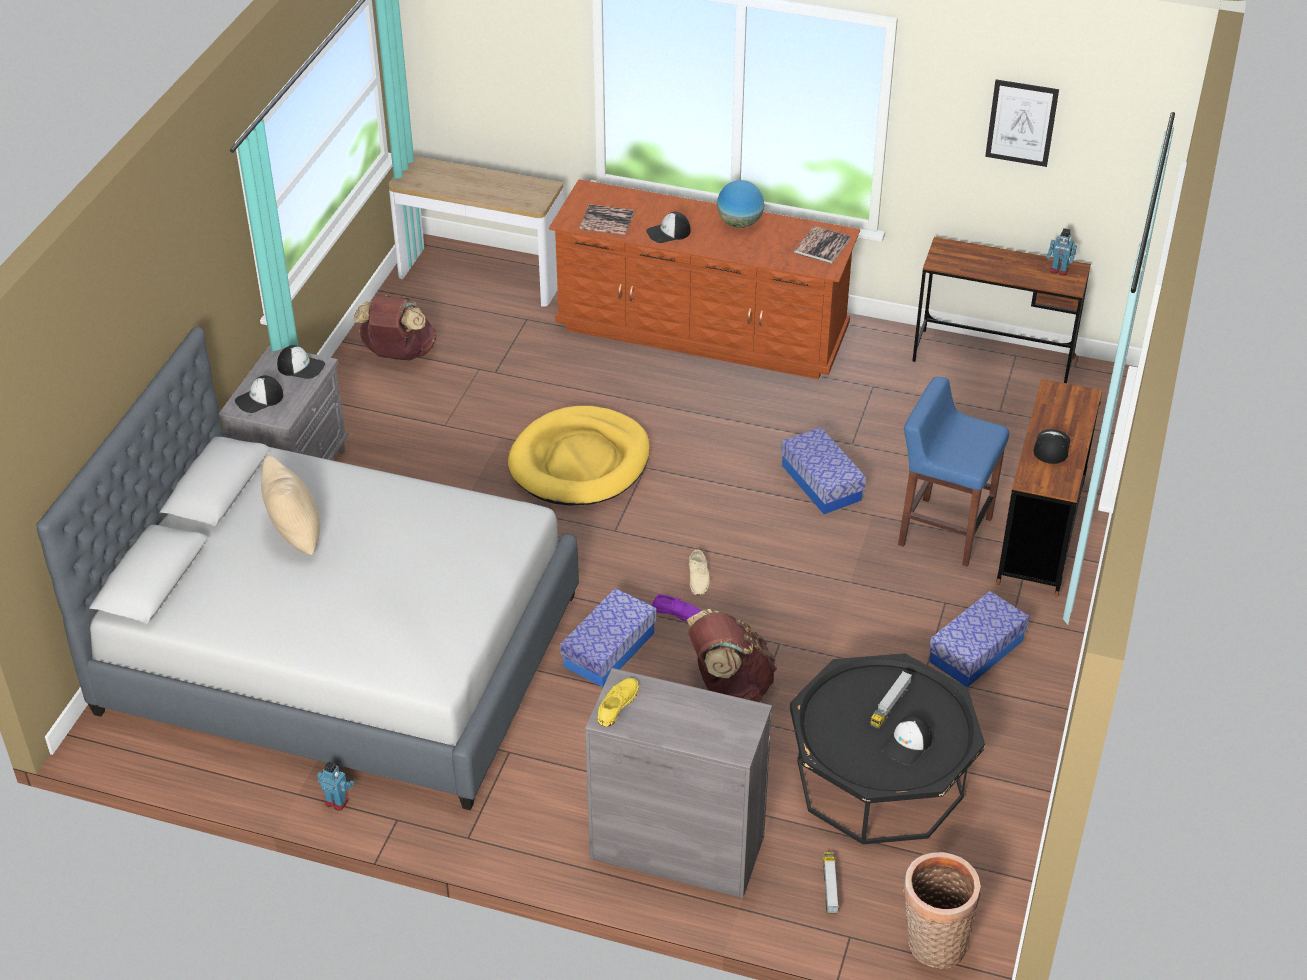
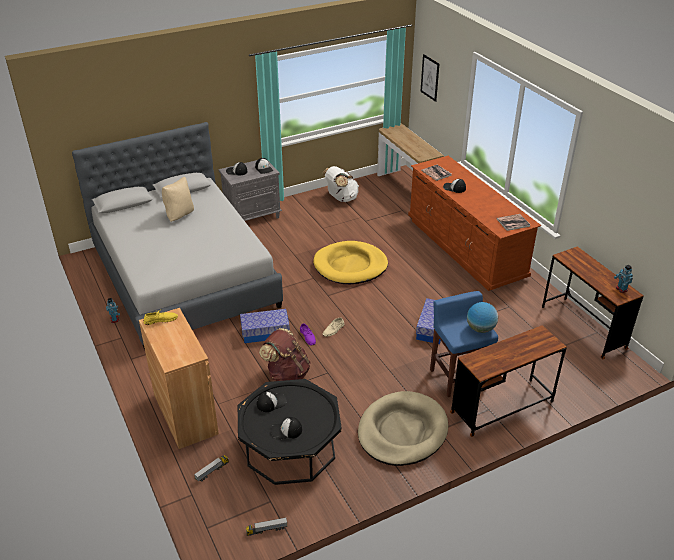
camera: 45 degrees right, 5 degrees down
(398, 354) = (341, 198): brown backpack -> white backpack
(677, 847) = (185, 414): grey cabinet -> brown cabinet
(739, 223) = (489, 198): globe -> globe (480, 329)
(890, 706) = (302, 412): toy truck -> toy truck (266, 530)
(932, 944) = (215, 524): basket -> none
(976, 651) = (402, 431): storage box -> beige dog bed
(1021, 123) = (626, 194): picture -> picture (430, 77)
(1051, 447) = (502, 353): cap -> cap (271, 402)

